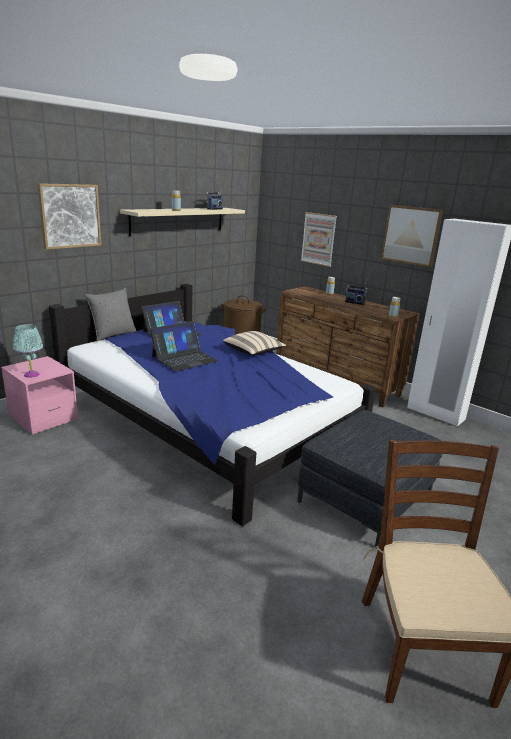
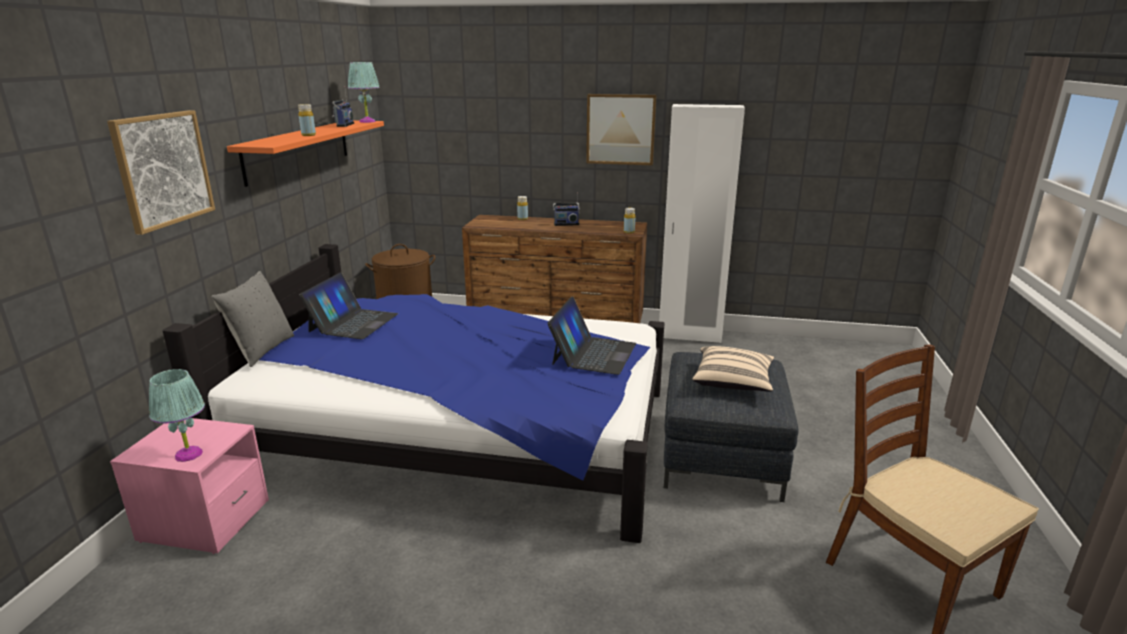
camera: 30 degrees left, 0 degrees up
(178, 220) = (298, 150): beige shelf -> orange shelf
(184, 358) = (422, 353): laptop -> laptop (593, 353)
(233, 209) = (367, 121): none -> turquoise table lamp
(253, 352) = (493, 319): beige pillow -> beige pillow (732, 382)
(318, 239) = (489, 148): picture -> none

